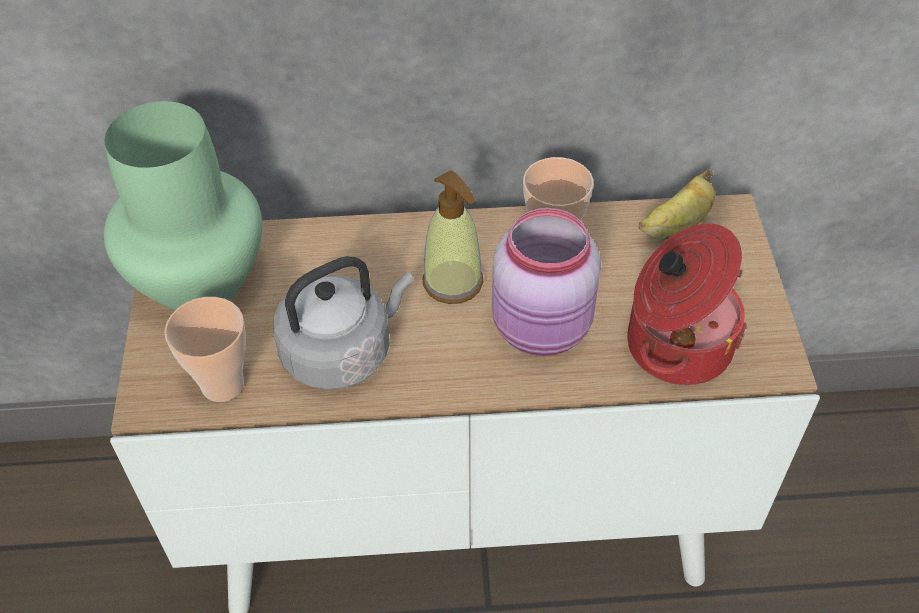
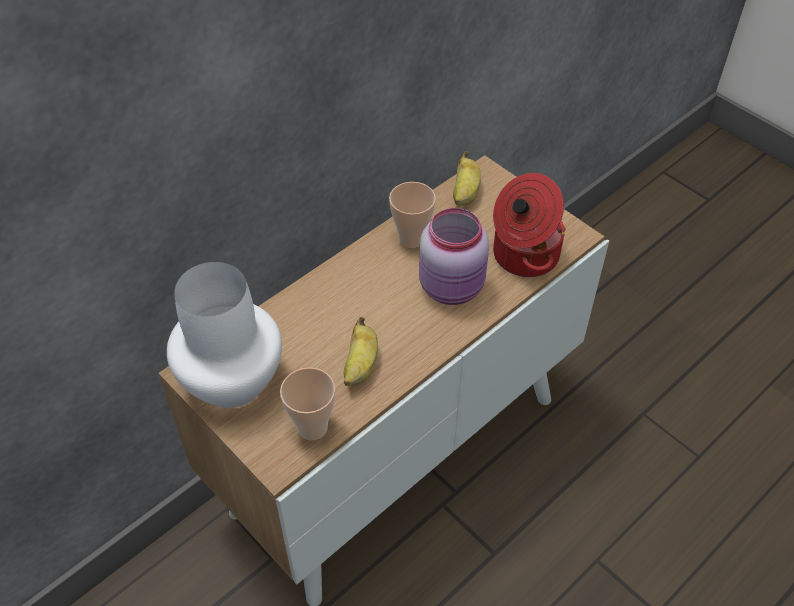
camera: 40 degrees left, 0 degrees up
(199, 279) = (231, 381): green vase -> white vase
(342, 352) = (360, 366): grey kettle -> banana
(453, 282) = (381, 292): soap dispenser -> none

